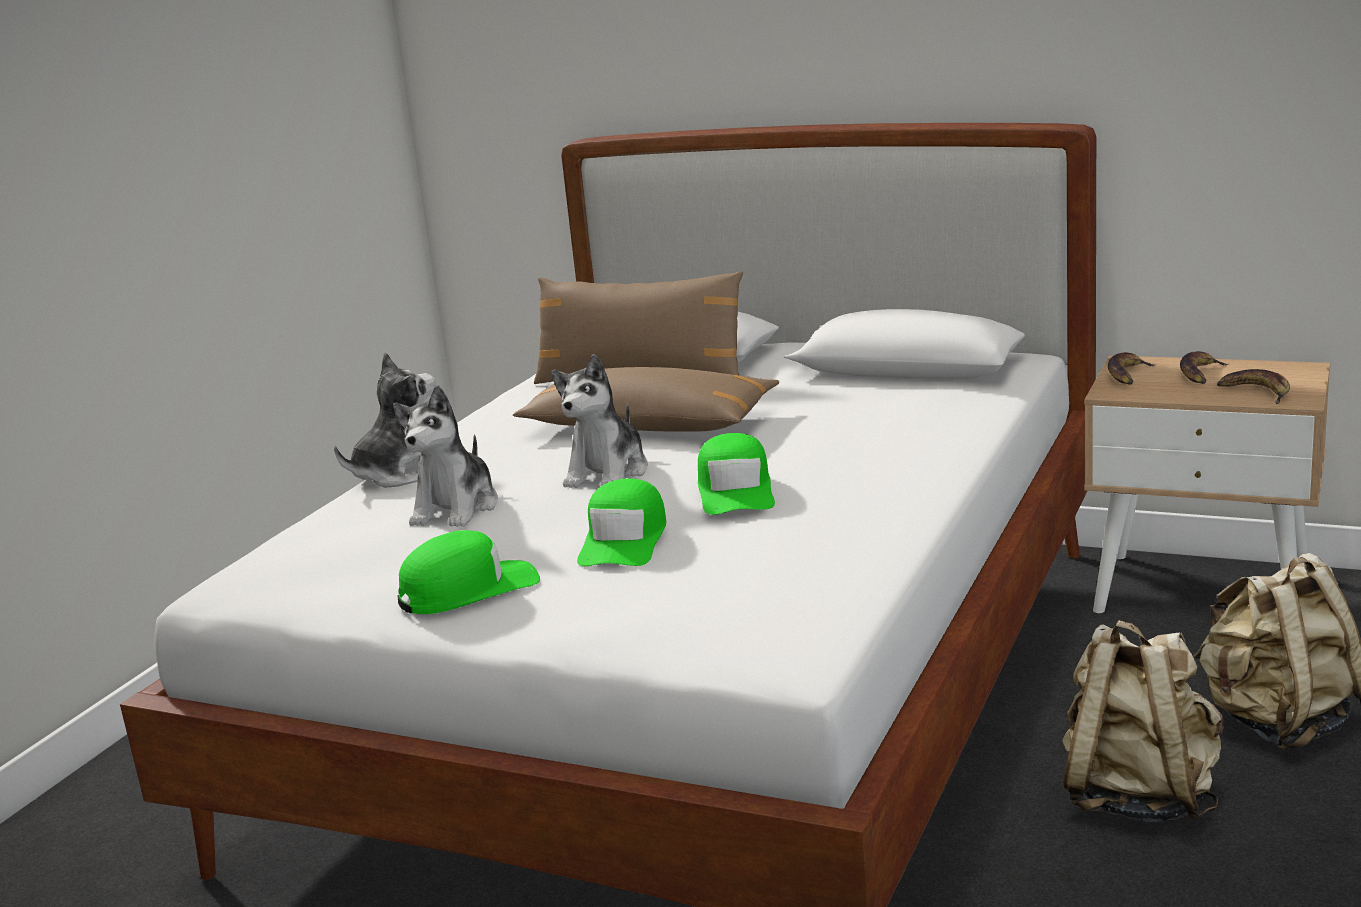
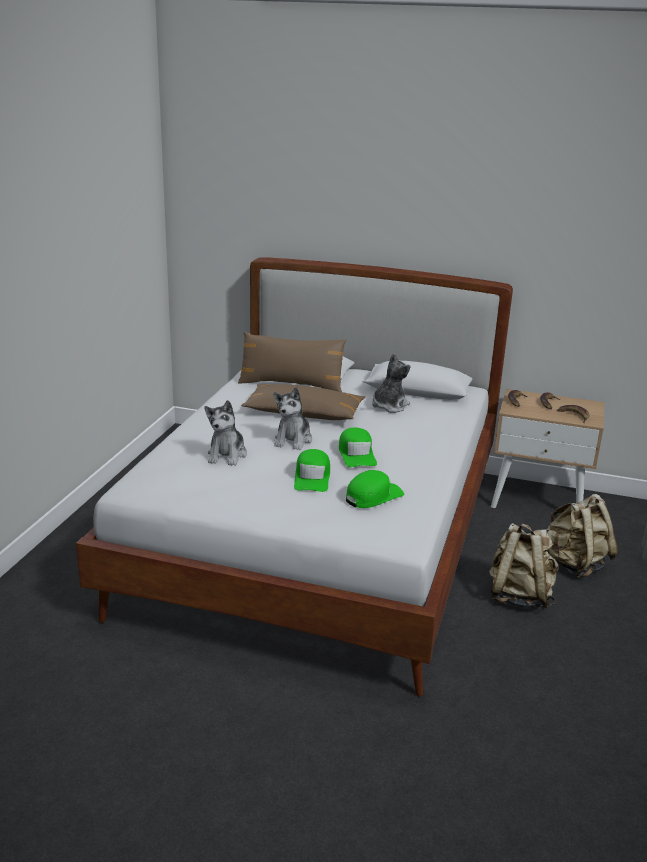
camera: 10 degrees left, 5 degrees up
(397, 474) = (188, 432): plush toy -> plush toy (389, 406)
(468, 589) = (248, 499): green cap -> green cap (373, 496)

